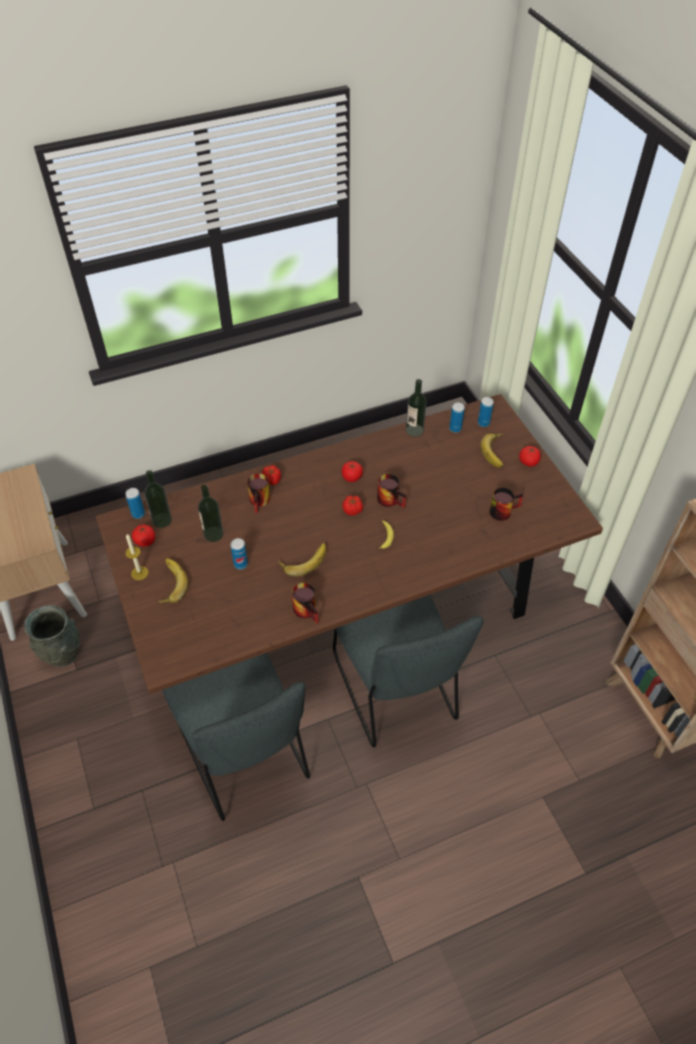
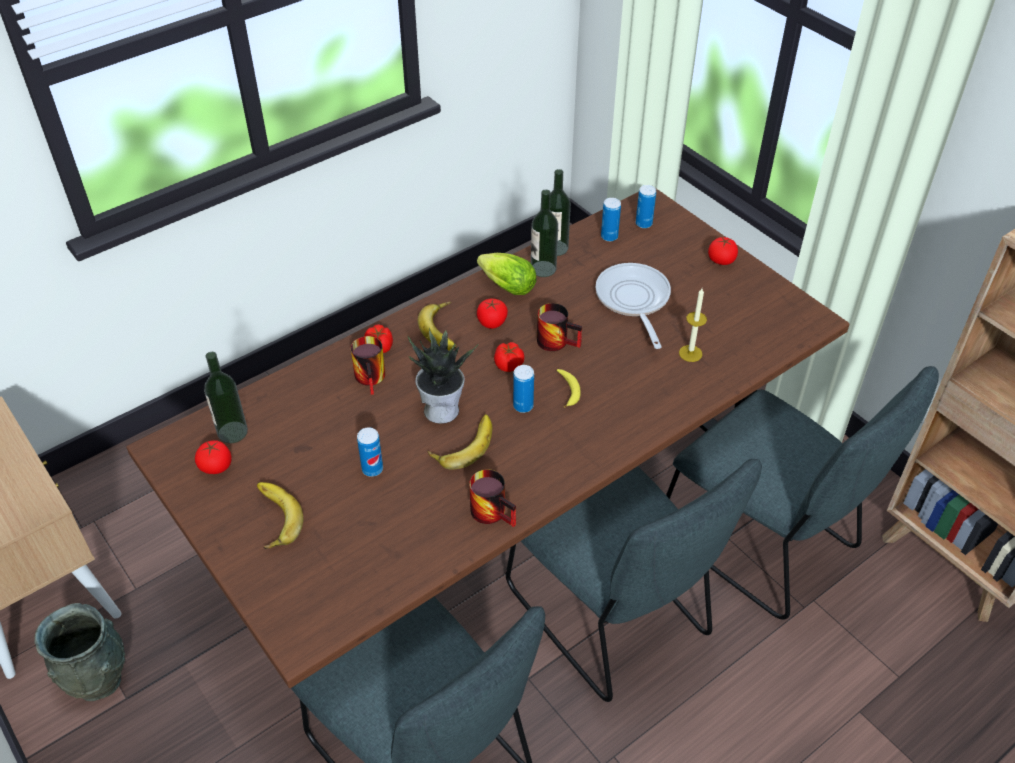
camera: 15 degrees left, 5 degrees down
(138, 514) = (193, 430): can -> can (523, 406)
(139, 573) = (221, 513): candle -> candle (690, 353)
(213, 534) = (317, 436): bottle -> bottle (543, 269)
(298, 532) = (442, 409): none -> potted plant
(369, 452) = (504, 286): none -> lettuce
(454, 480) = (633, 301): none -> frying pan
(497, 452) = (675, 255): banana -> banana (444, 329)
(502, 510) = (712, 325): mug -> none
(519, 666) = (764, 544): none -> grey chair

